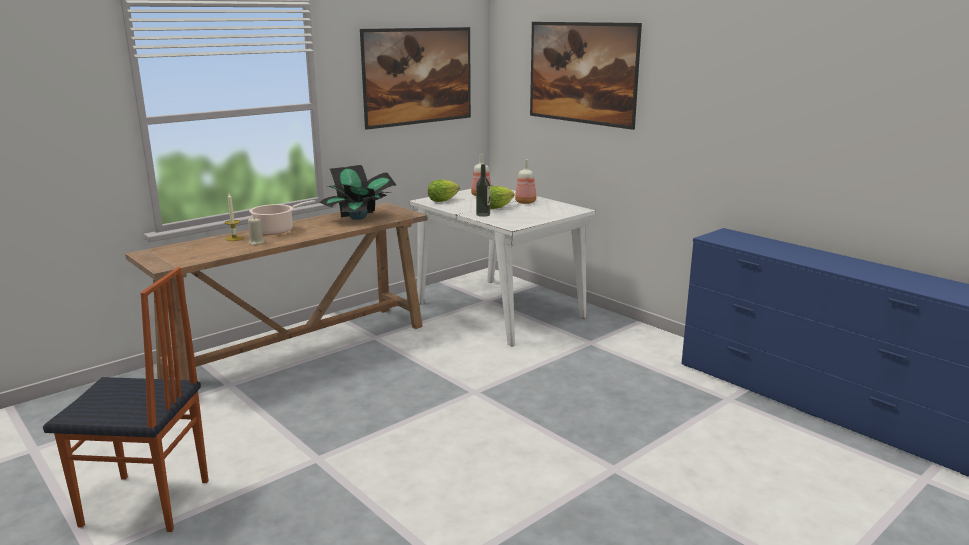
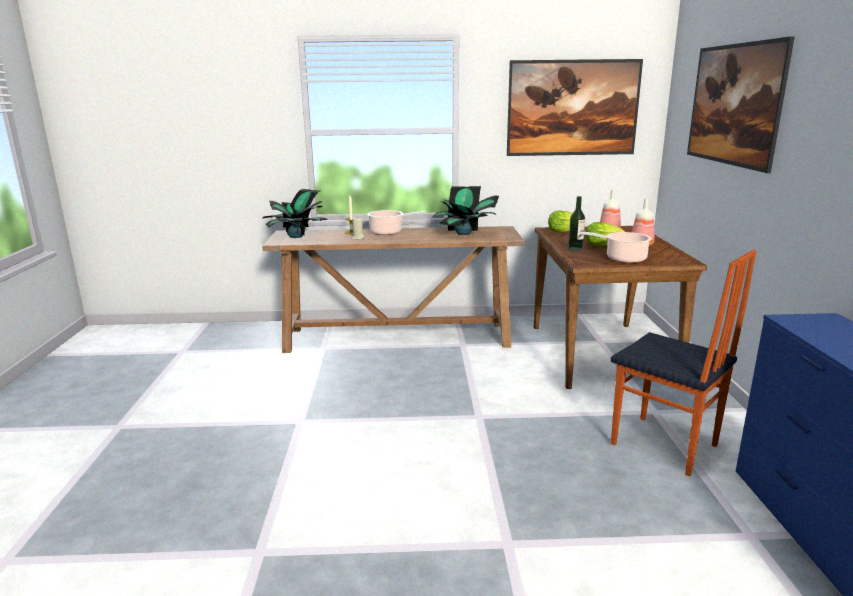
camera: 40 degrees right, 0 degrees up
(146, 504) = (179, 408): chair -> chair (664, 446)
(175, 255) = (296, 236): none -> potted plant
(498, 309) = (599, 352): white dining table -> brown dining table
(533, 216) = (623, 259): none -> cooking pot

